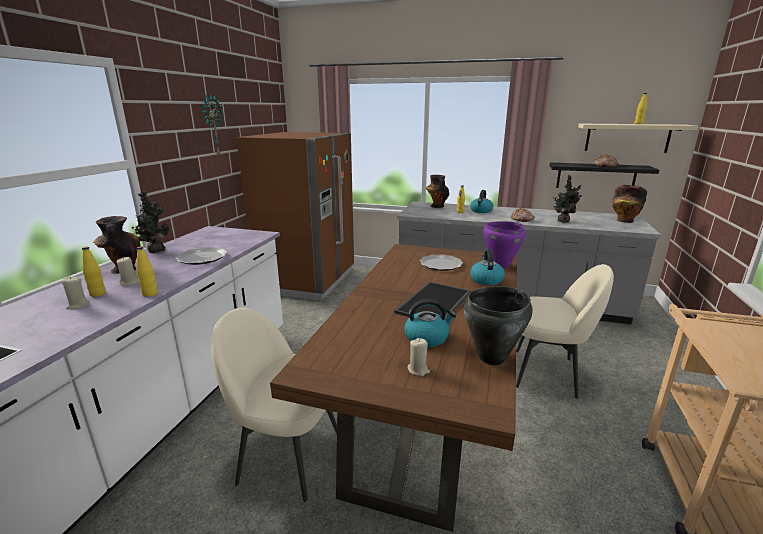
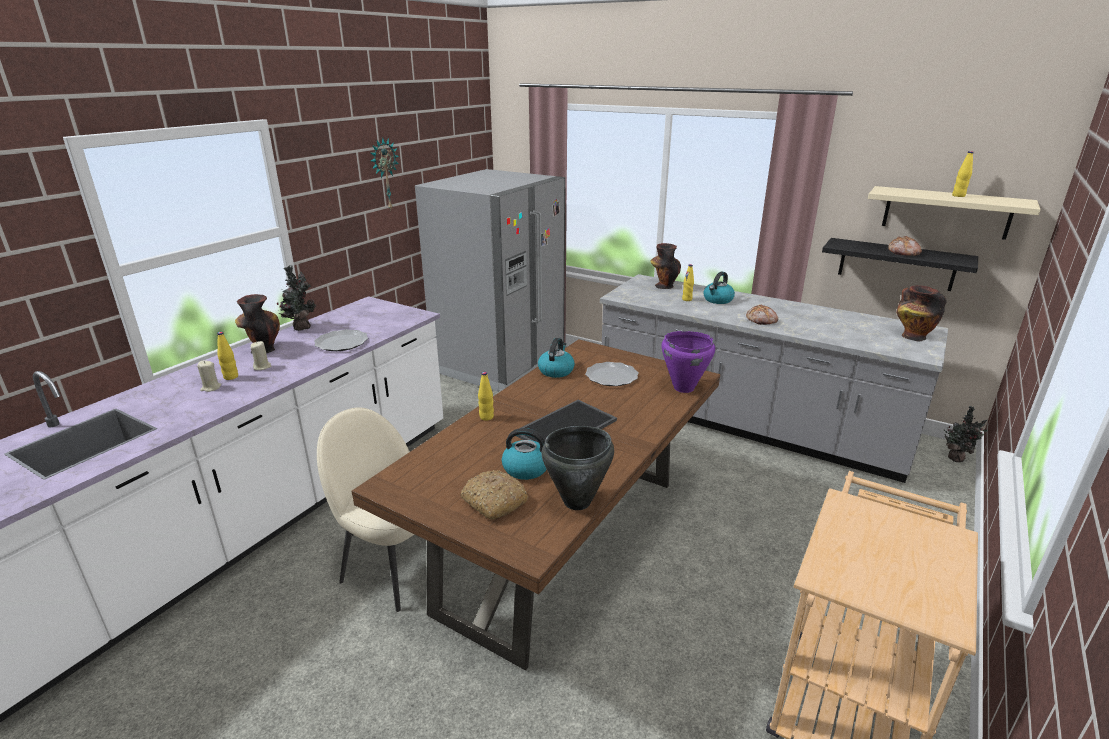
camera: 15 degrees right, 5 degrees up
(150, 294) = (275, 383): yellow bottle -> yellow bottle (486, 417)
(308, 280) = (500, 363): brown fridge -> grey fridge
(418, 370) = (493, 501): beige candle -> bread
(486, 279) = (650, 405): kettle -> kettle (556, 370)
(547, 373) = (737, 528): beige chair -> none
(563, 221) = (819, 329): potted plant -> potted plant (956, 458)

